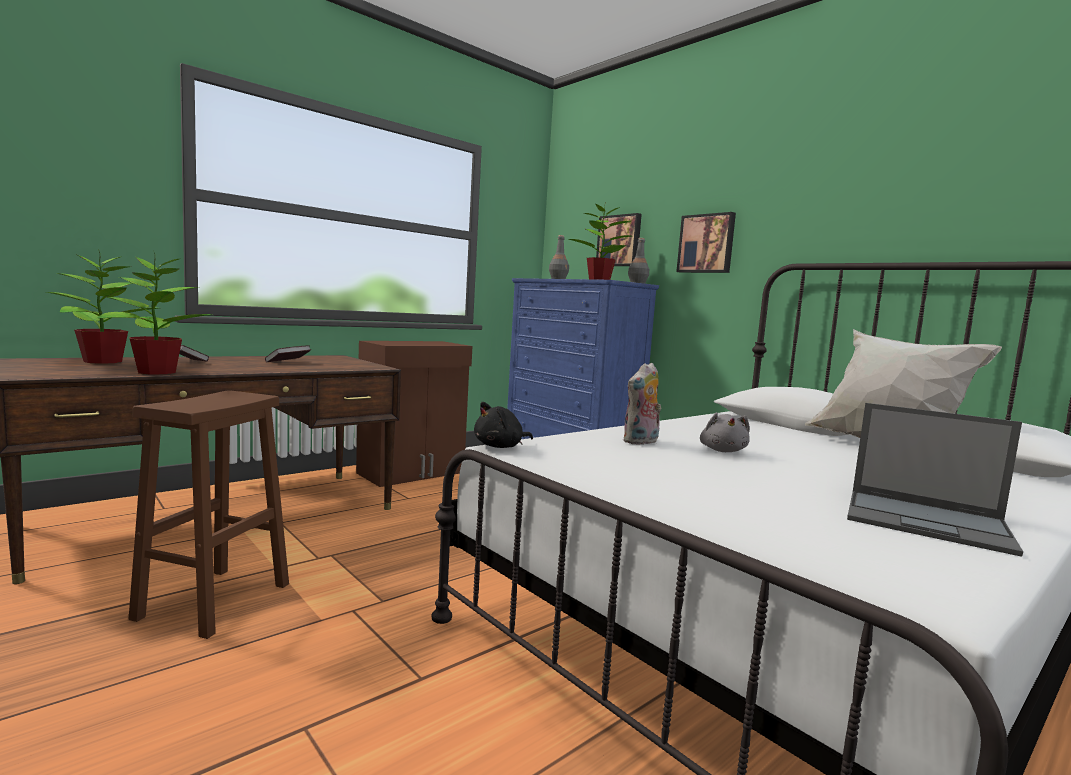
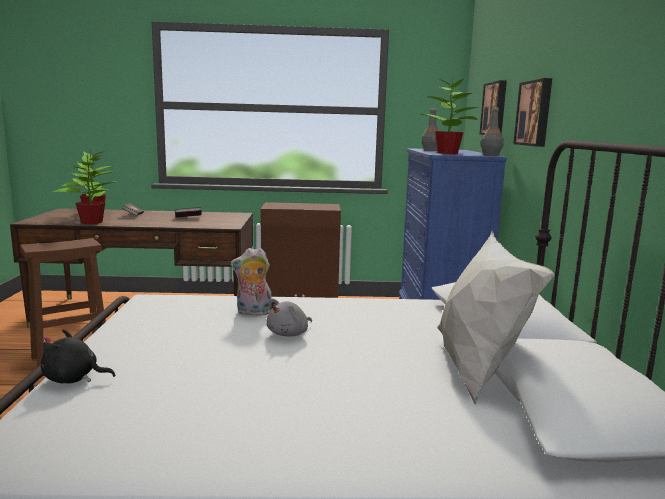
camera: 40 degrees right, 5 degrees up
(501, 446) = (147, 298): black plush toy -> black plush toy (74, 379)
(928, 522) = (207, 429): laptop -> none

